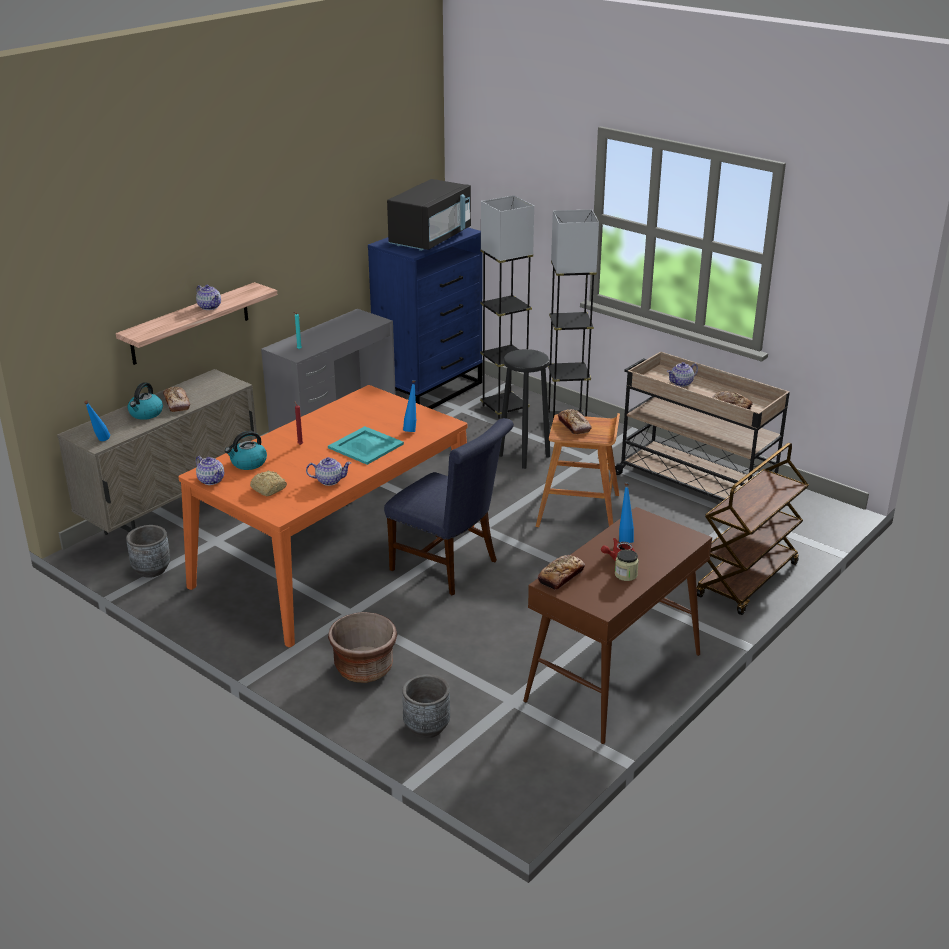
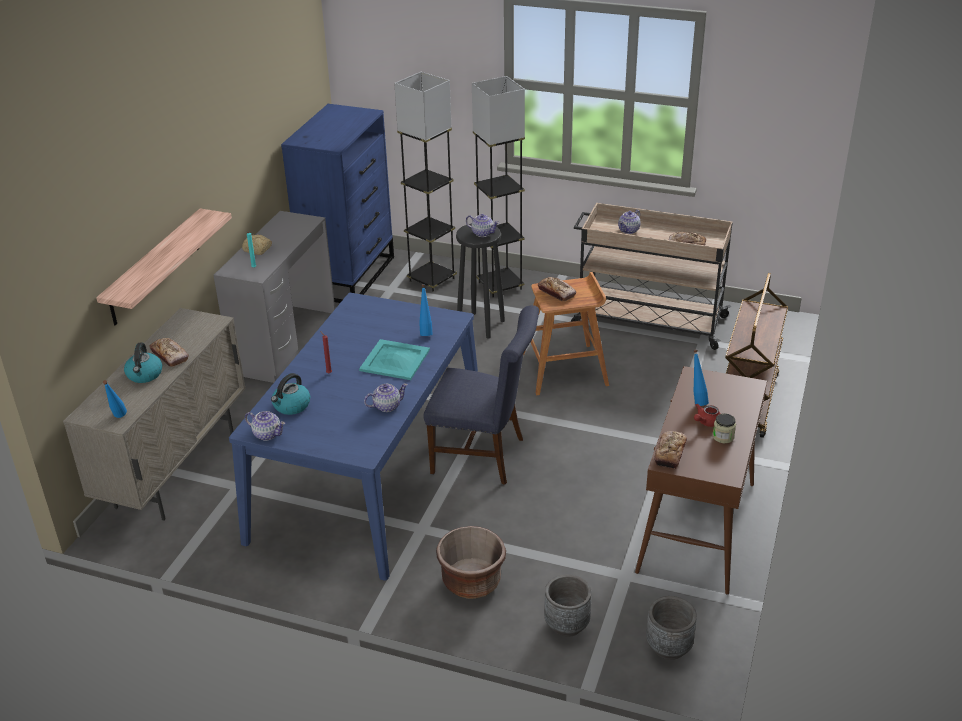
camera: 20 degrees left, 5 degrees up
(152, 569) = (191, 535): grey planter -> grey planter (668, 647)
(209, 307) = (175, 246): teapot -> teapot (482, 233)
(268, 489) = (333, 430): bread -> bread (258, 250)
(335, 556) = (369, 472): orange dining table -> blue dining table
(430, 239) = (339, 127): black microwave -> none

